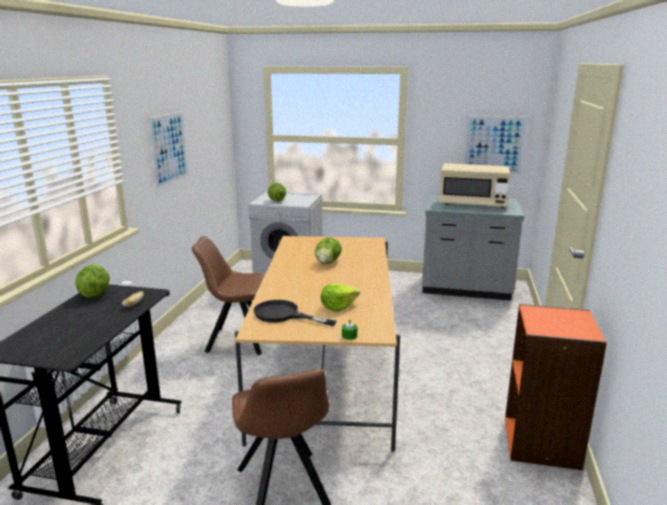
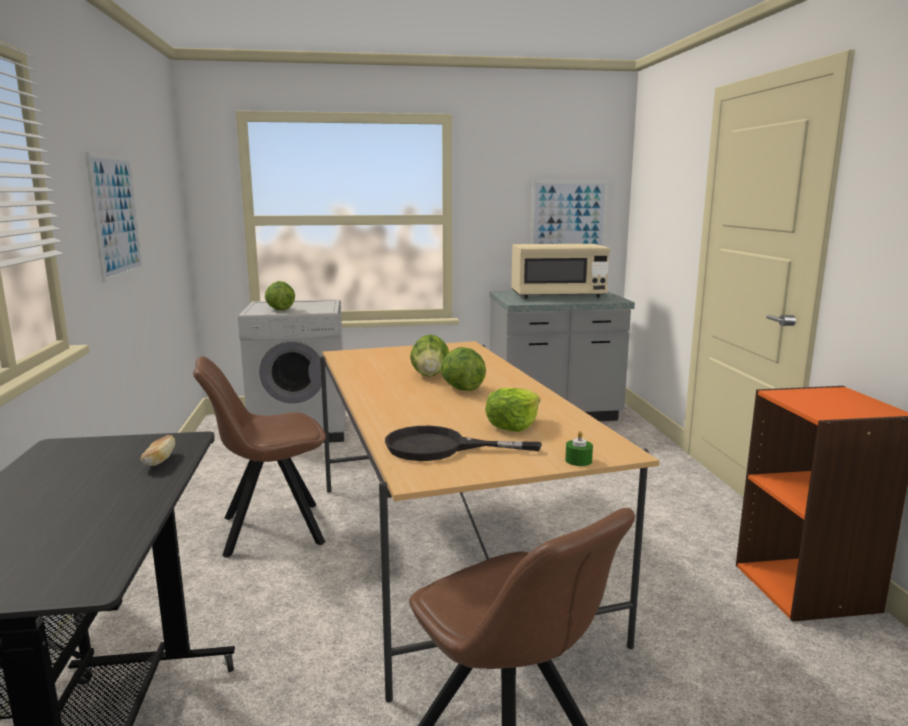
camera: 20 degrees left, 5 degrees down
(95, 294) = (57, 456): lettuce -> lettuce (461, 389)

